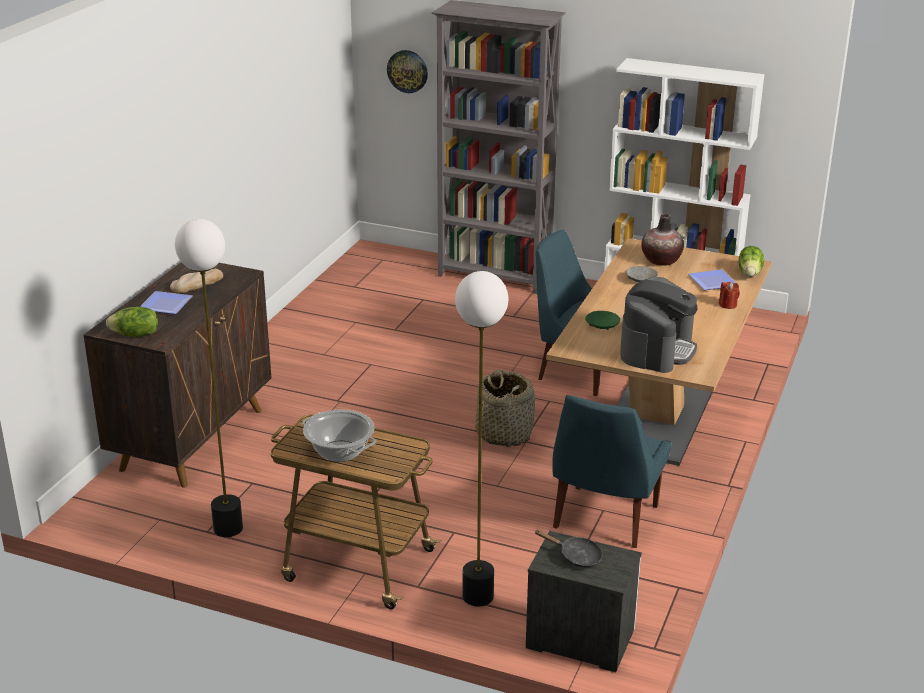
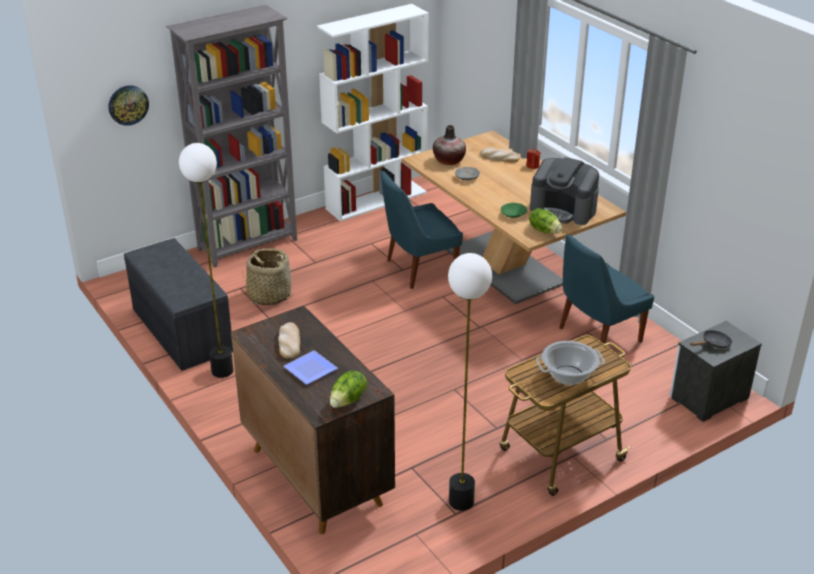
camera: 55 degrees left, 5 degrees up
(328, 299) = (180, 330): none -> grey bench
(477, 596) = (636, 418): floor lamp -> floor lamp (222, 371)
(504, 433) = (463, 330): basket -> basket (269, 295)
(604, 519) = (597, 335): blue chair -> blue chair turned 90 degrees clockwise
(657, 349) = (563, 210): coffee machine -> coffee machine turned 150 degrees clockwise
(714, 282) = (499, 157): plate -> bread
(750, 273) = (501, 142): lettuce -> lettuce (544, 230)

